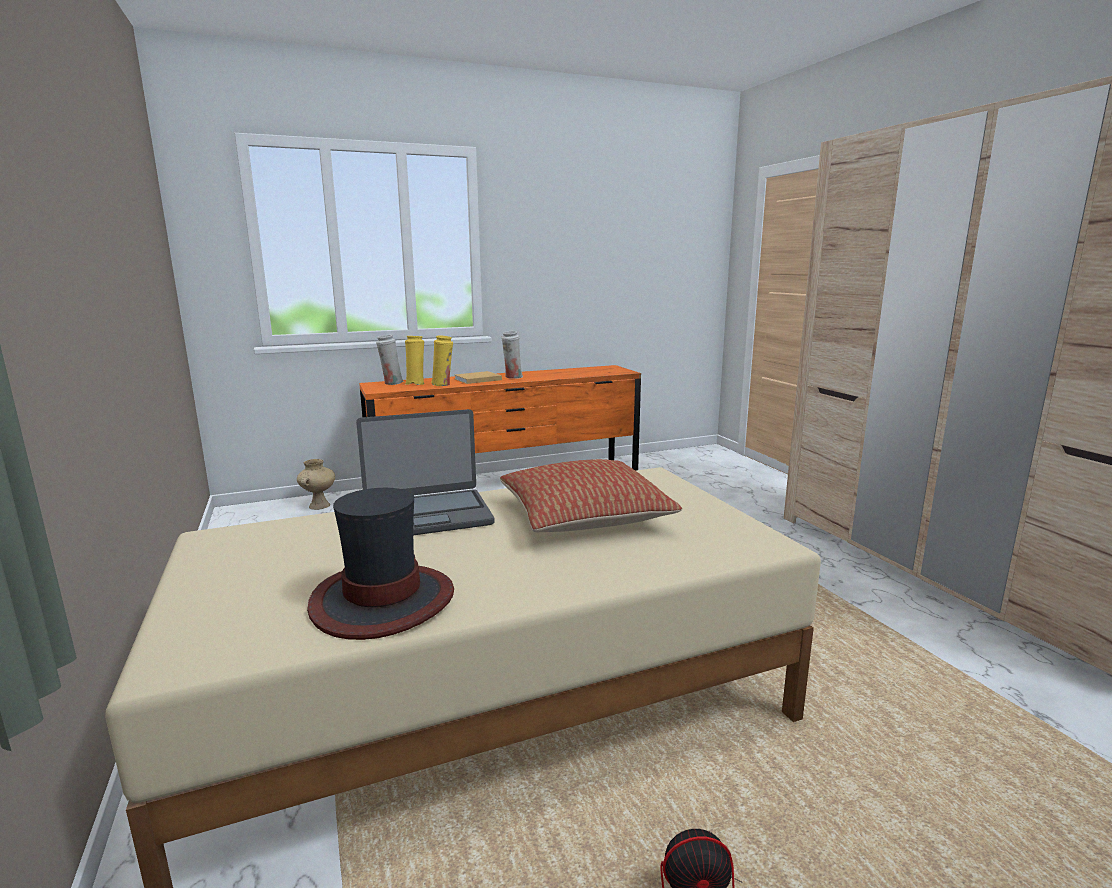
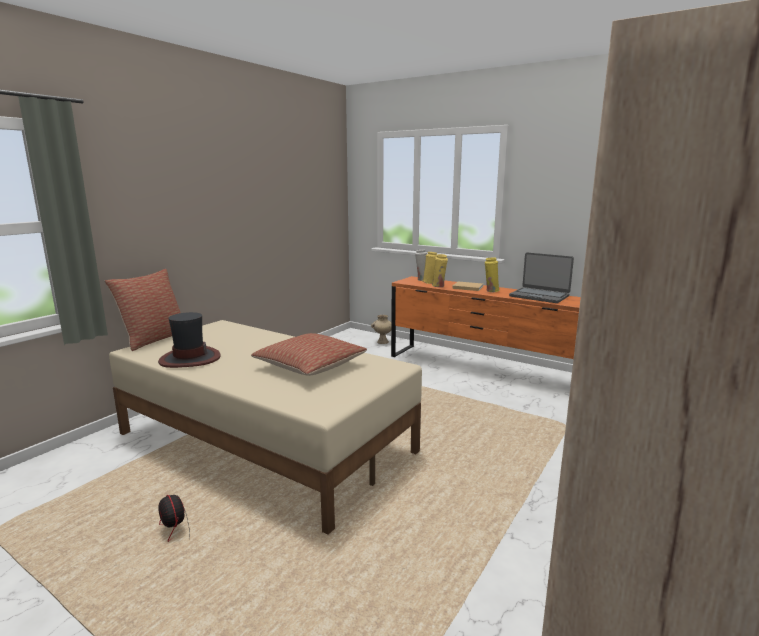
camera: 55 degrees right, 0 degrees up
(149, 622) = (154, 339): none -> pillow
(427, 515) = (276, 342): laptop -> laptop (539, 296)
(512, 377) = (491, 291): white vase -> yellow vase

